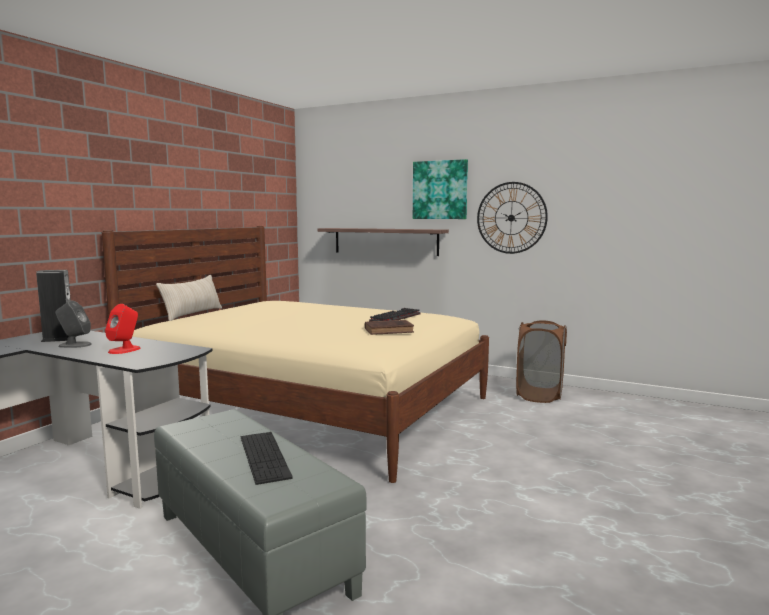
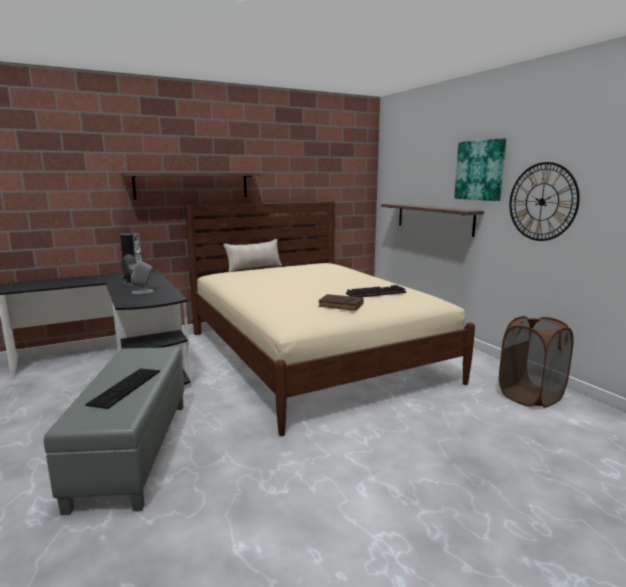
camera: 35 degrees right, 5 degrees up
(107, 203) = (192, 185): none -> shelf
(125, 350) = (143, 292): red speaker -> grey speaker

